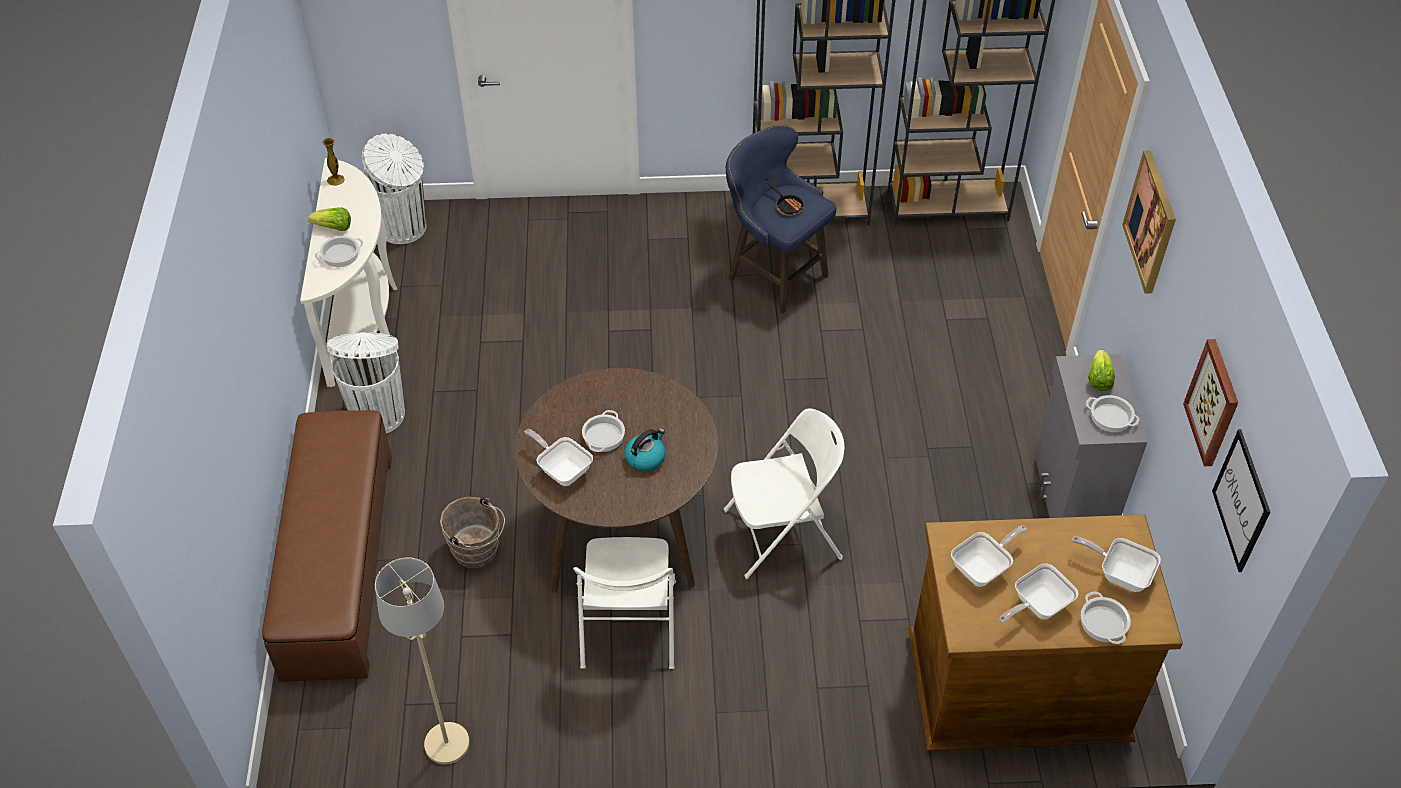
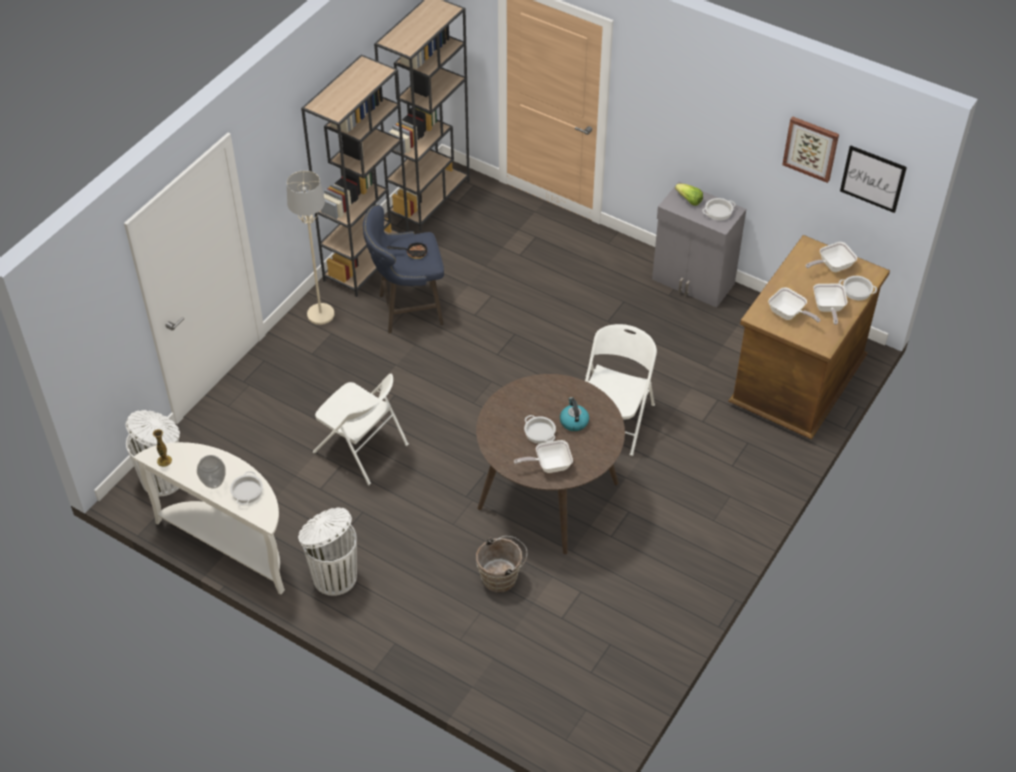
camera: 55 degrees left, 0 degrees up
(333, 228) = (214, 483): lettuce -> vase
(338, 562) = (446, 658): brown bench -> none
(447, 743) = (637, 663): beige floor lamp -> beige floor lamp (320, 314)
(628, 624) = (620, 529): white chair -> white chair (360, 449)
(983, 568) = (788, 314): frying pan -> frying pan turned 135 degrees clockwise
(1151, 222) = (670, 93): picture -> none

